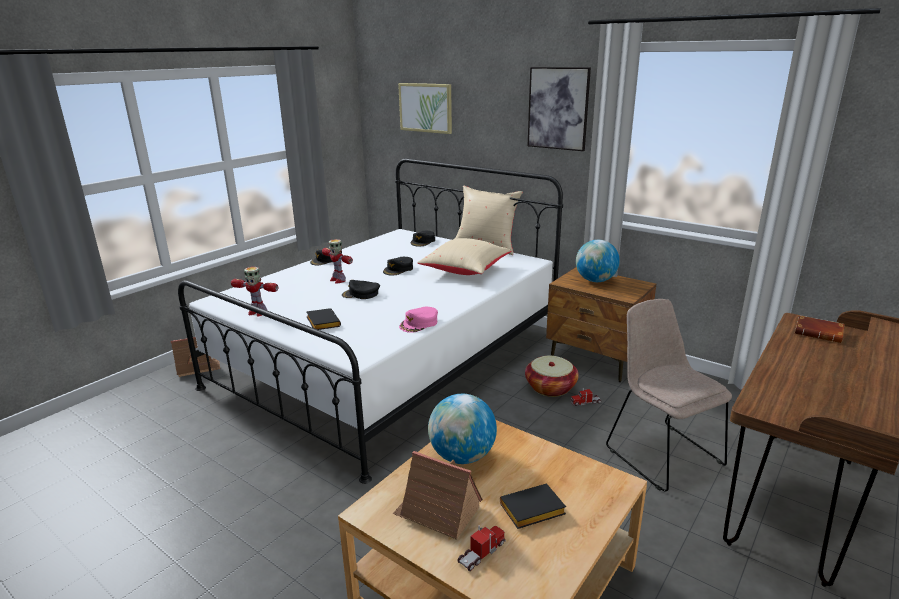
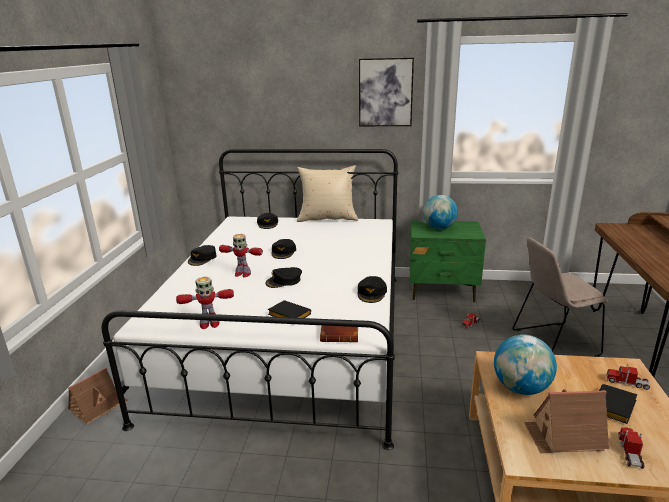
camera: 30 degrees left, 0 degrees up
(419, 324) = (372, 293): pink cap -> black cap
(425, 107) = (247, 99): picture -> none
(466, 271) = (341, 241): beige pillow -> none
(550, 387) = (436, 320): basket -> none
(588, 496) = (627, 382): none -> toy truck
(595, 360) = (442, 291): brown nightstand -> green nightstand
(661, 453) = (552, 343): beige chair -> beige chair turned 45 degrees counterclockwise
(819, 333) = (630, 231): brown book -> brown book (340, 334)

